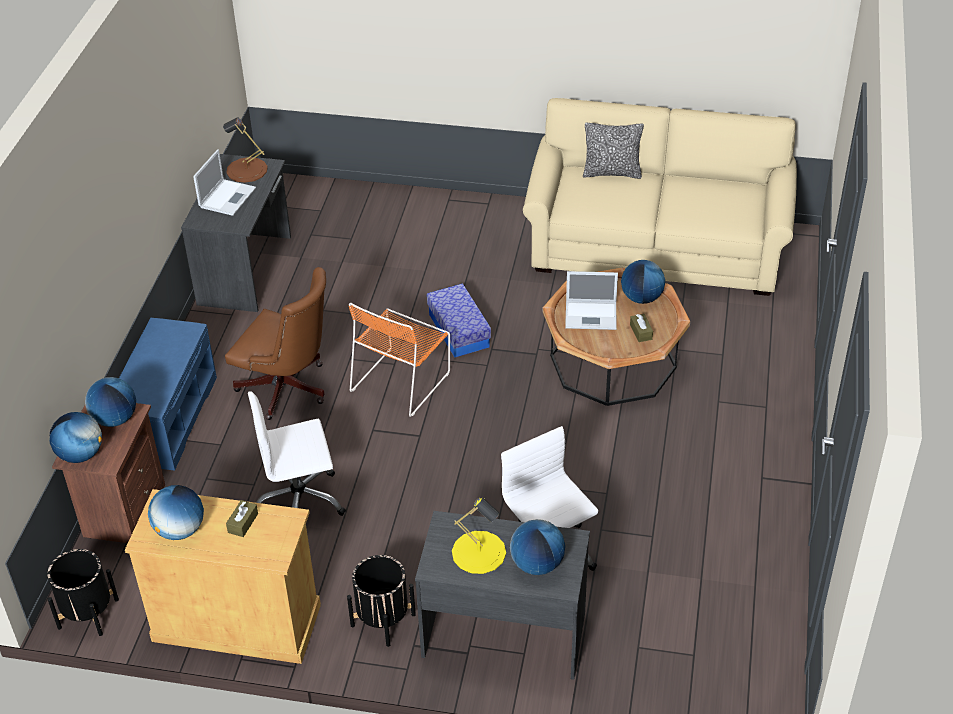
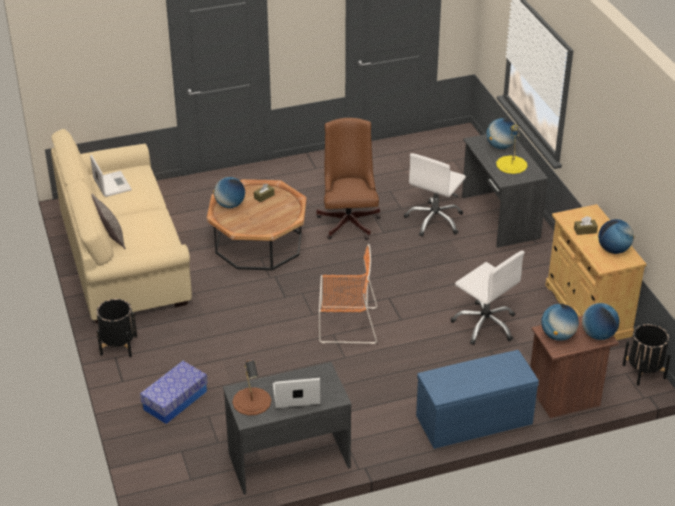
camera: 120 degrees left, 5 degrees down
(288, 390) = (398, 373): brown office chair -> brown office chair (349, 220)
(383, 620) = (532, 259): black planter -> black planter (118, 345)
(458, 330) = (277, 318): storage box -> storage box (175, 400)
(592, 315) = (262, 219): laptop -> laptop (112, 184)

